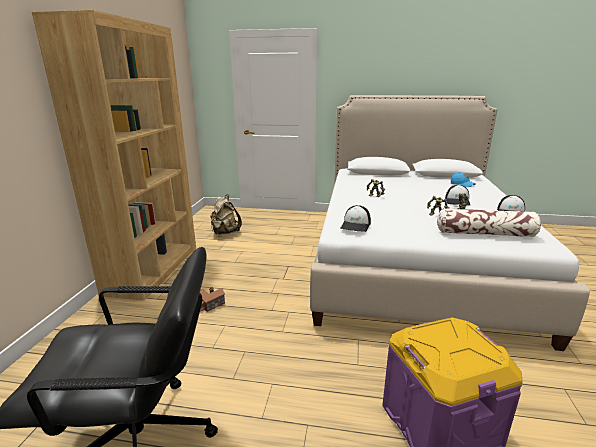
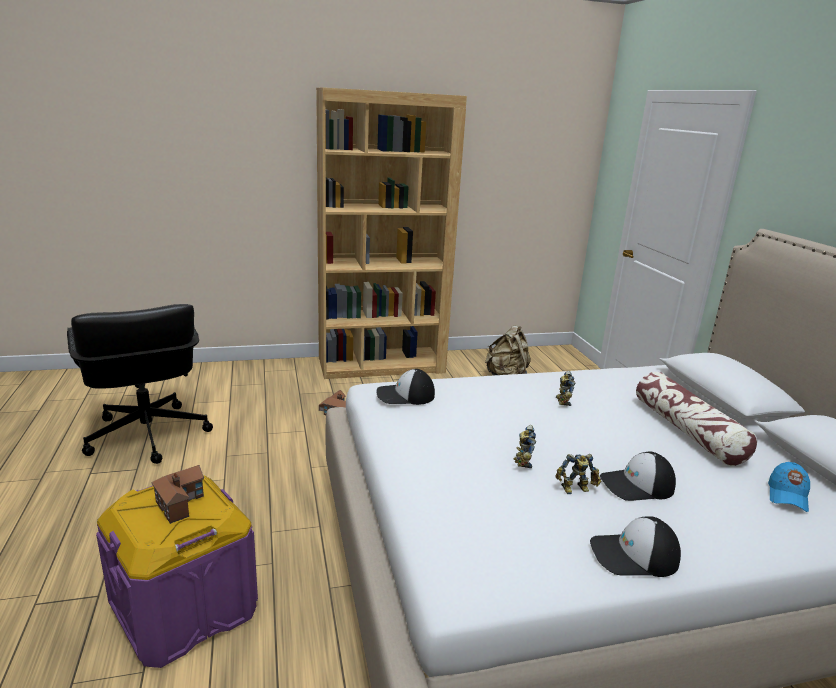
camera: 65 degrees right, 0 degrees up
(445, 340) = (180, 501): none -> toy house
(485, 233) = (468, 510): pillow -> pillow (687, 431)

